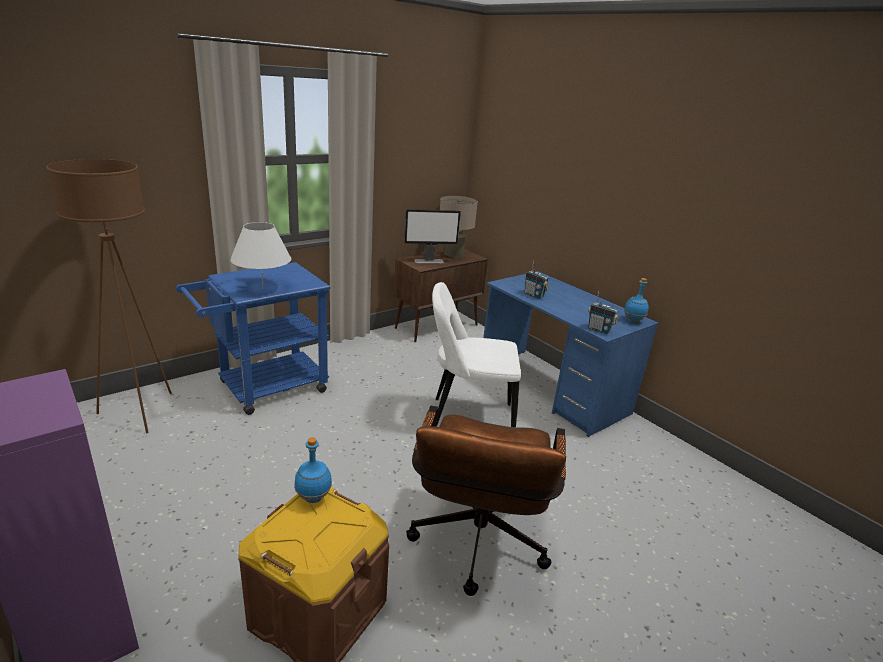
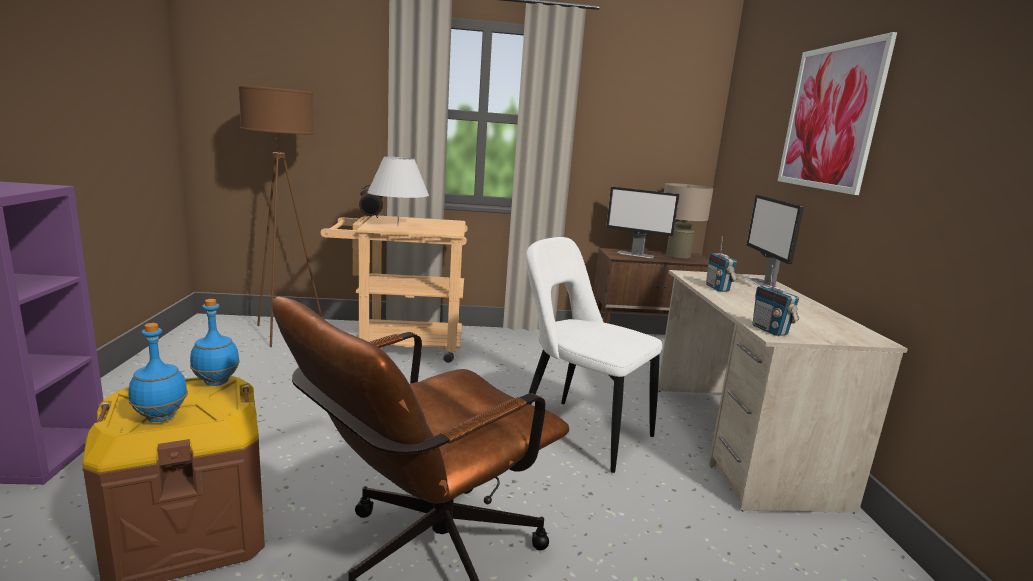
camera: 35 degrees right, 10 degrees down
(217, 280) = (371, 217): none -> alarm clock
(264, 389) = (399, 345): blue cart -> beige cart
(548, 282) = (763, 284): none -> monitor
(551, 389) = (739, 441): blue desk -> beige desk
(585, 168) = (830, 118): none -> picture
(632, 321) = (853, 336): blue bottle -> blue bottle (161, 417)

